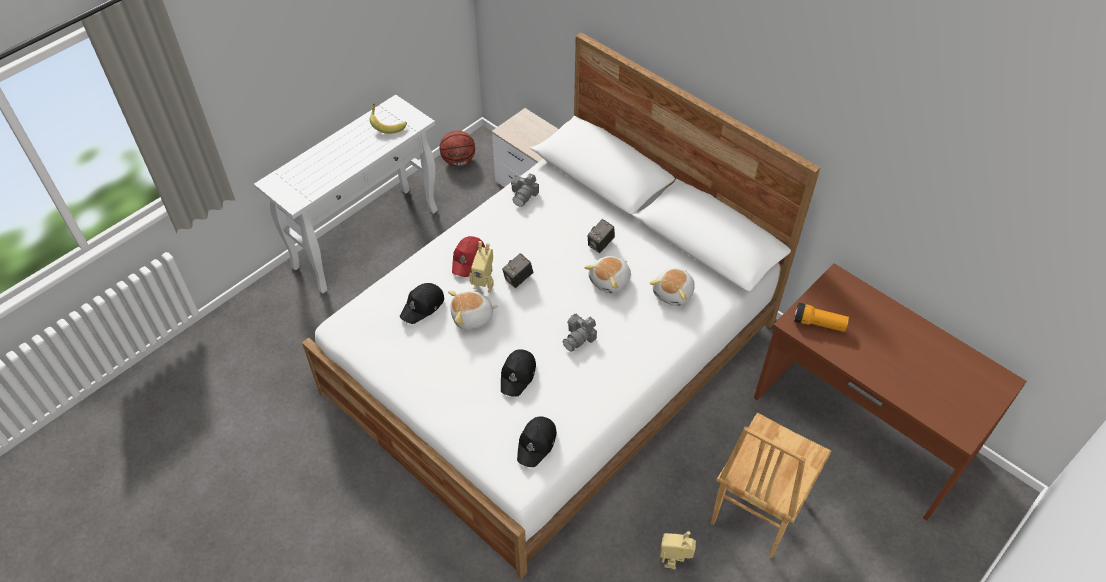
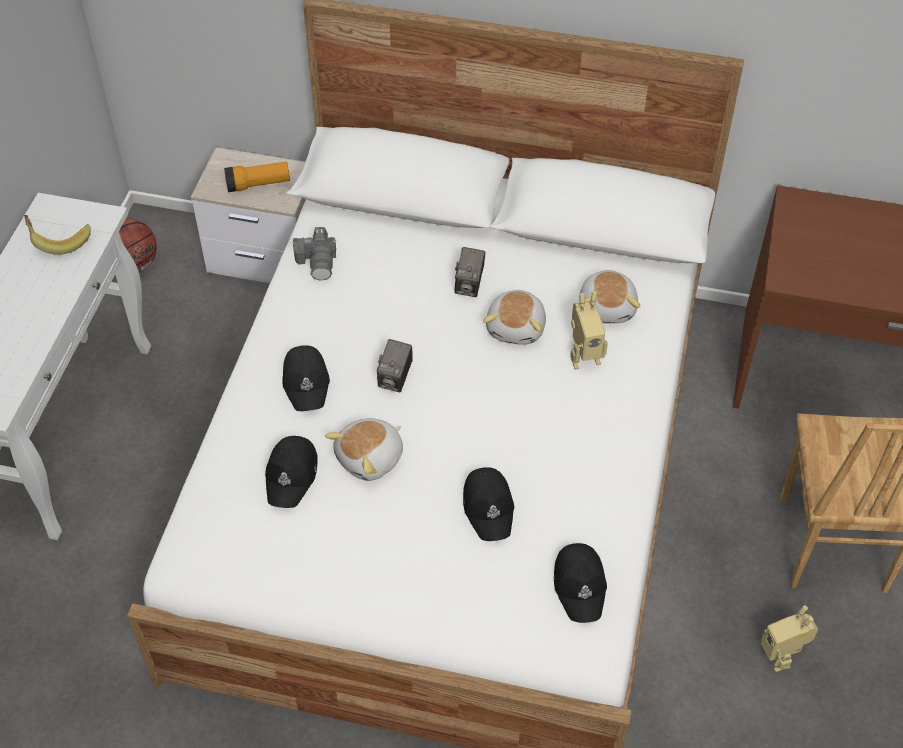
camera: 30 degrees left, 0 degrees up
(469, 259) = (307, 382): red cap -> black cap
(484, 284) = (354, 405): toy robot -> toy robot (583, 357)
(579, 337) = (532, 419): camera -> none
(819, 324) = (815, 266): flashlight -> flashlight (258, 184)

